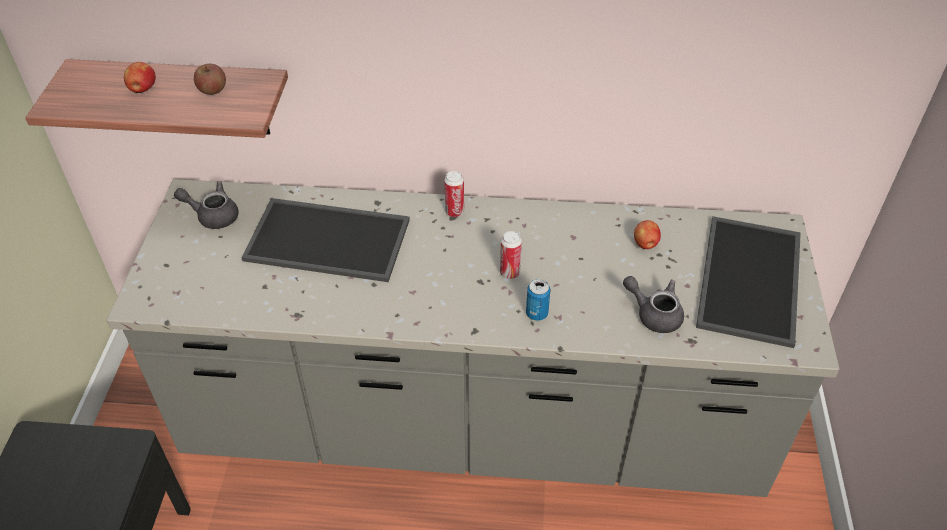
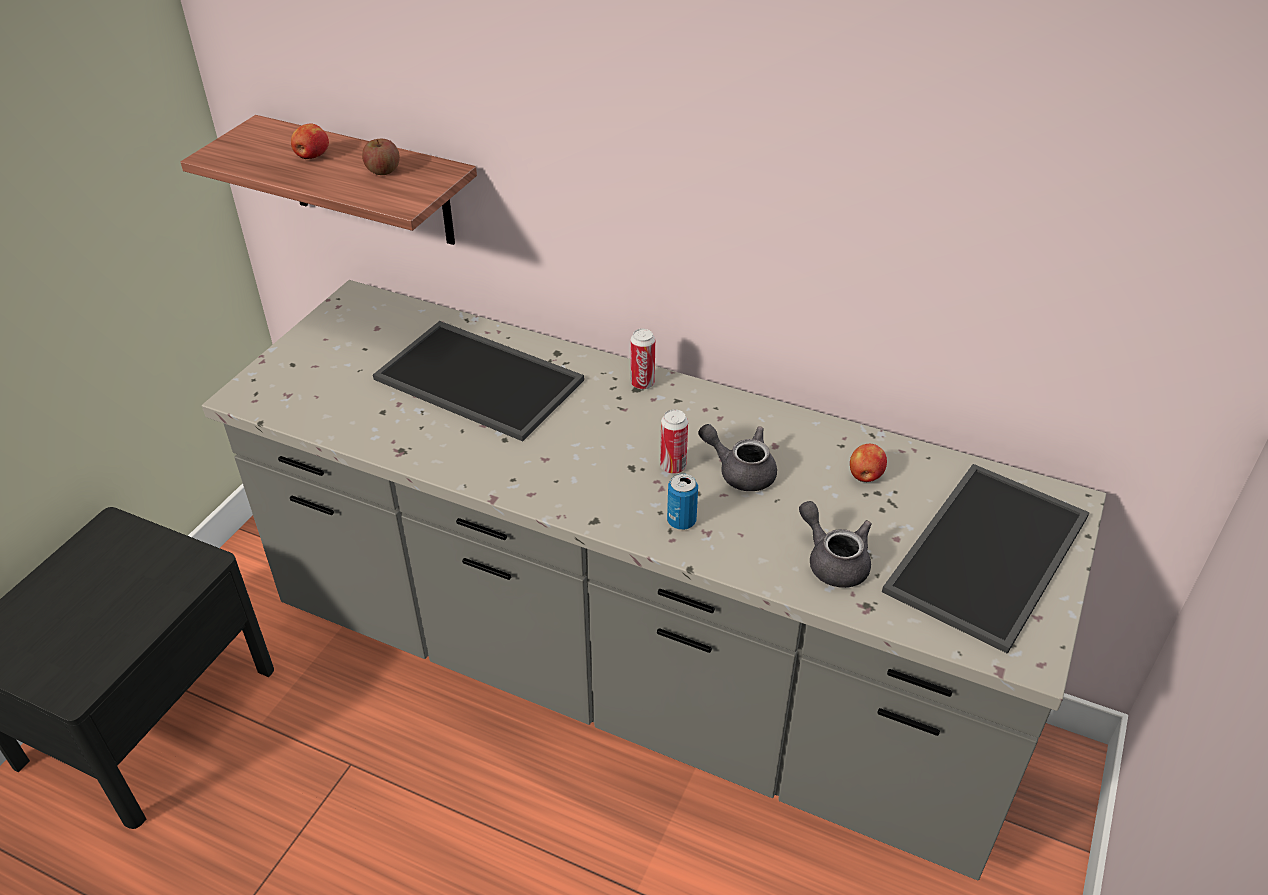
camera: 20 degrees right, 5 degrees down
(213, 215) = (369, 326): grey teapot -> grey teapot (740, 471)

